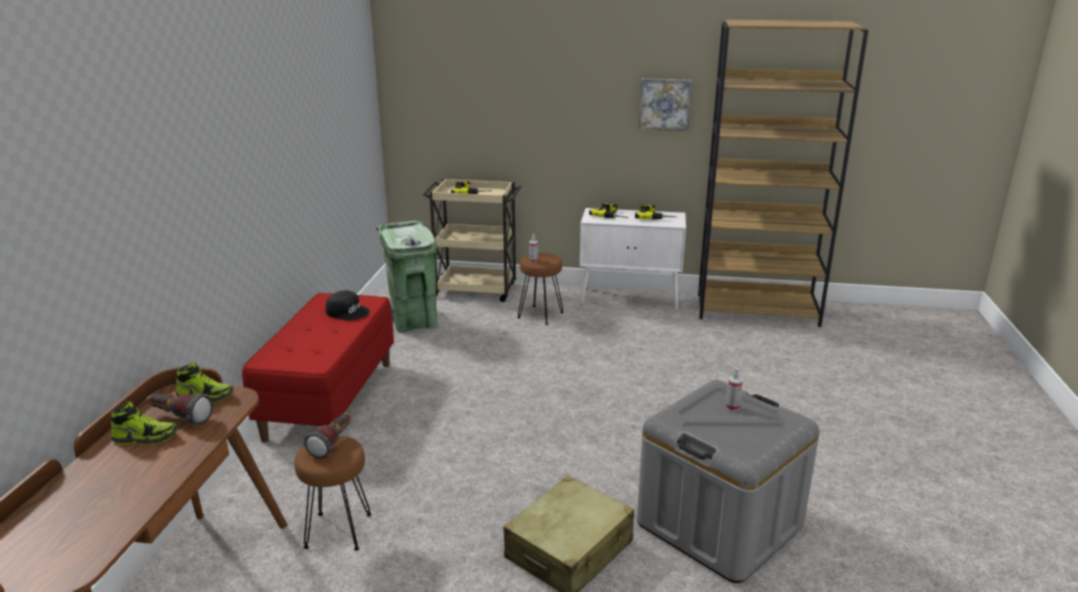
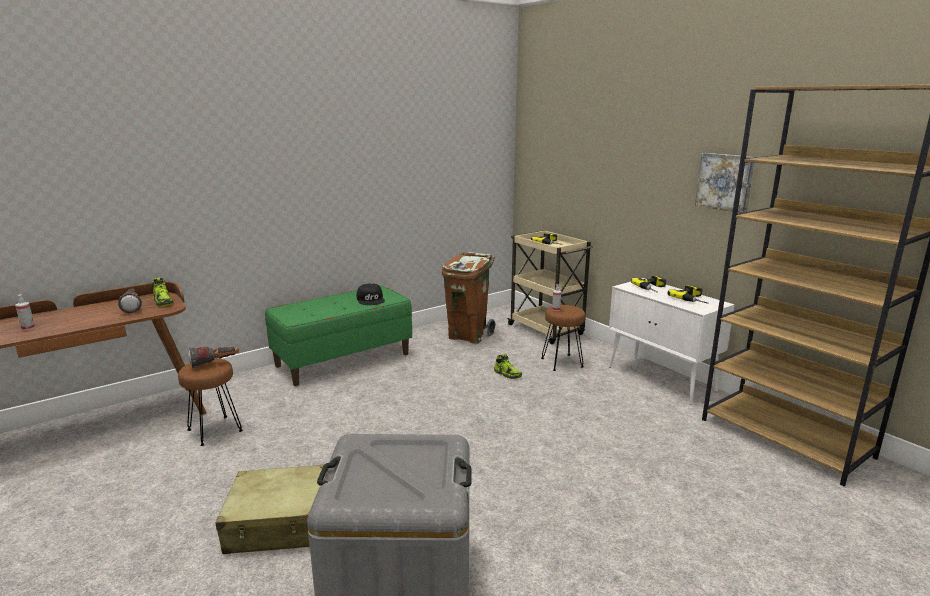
camera: 45 degrees right, 5 degrees down
(145, 438) = (104, 309): shoe -> shoe (507, 374)
(330, 399) = (343, 360): red bench -> green bench
(414, 322) = (468, 335): green trash can -> brown trash can
(732, 407) = (422, 462): spray bottle -> spray bottle (28, 328)

